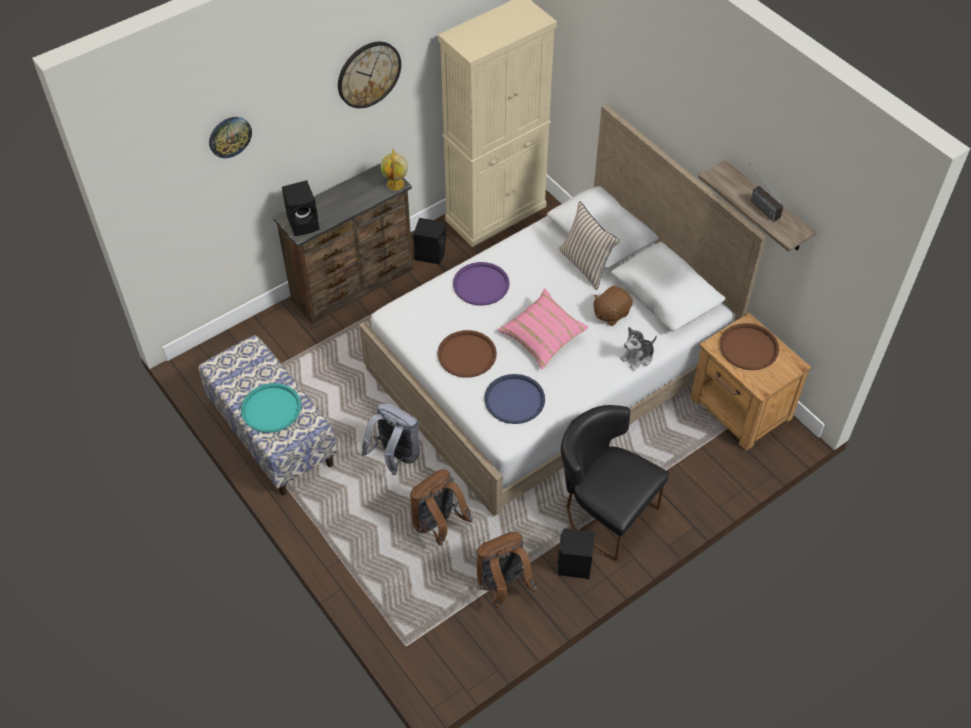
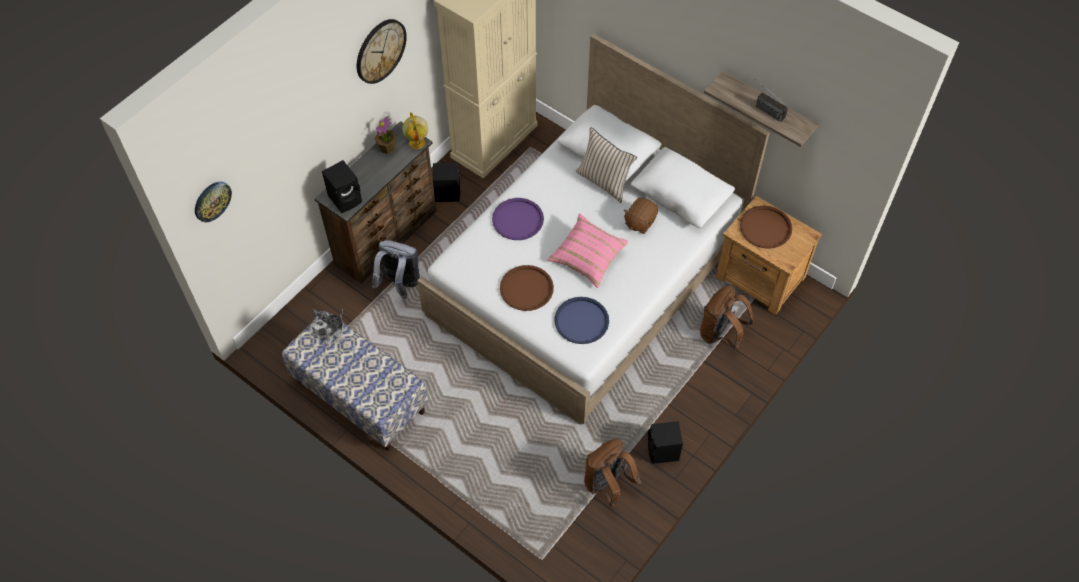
camera: 15 degrees left, 5 degrees up
(229, 136) = (273, 139): wall clock -> wall clock (212, 201)
(271, 408) = (363, 377): turquoise tray -> none
(363, 183) = (387, 147): none -> potted plant
(395, 457) = (477, 391): grey backpack -> grey backpack (400, 284)
(438, 525) = (535, 444): brown backpack -> brown backpack (720, 334)
(604, 511) = (673, 398): black chair -> none
(638, 357) = (675, 257): plush toy -> plush toy (330, 331)

